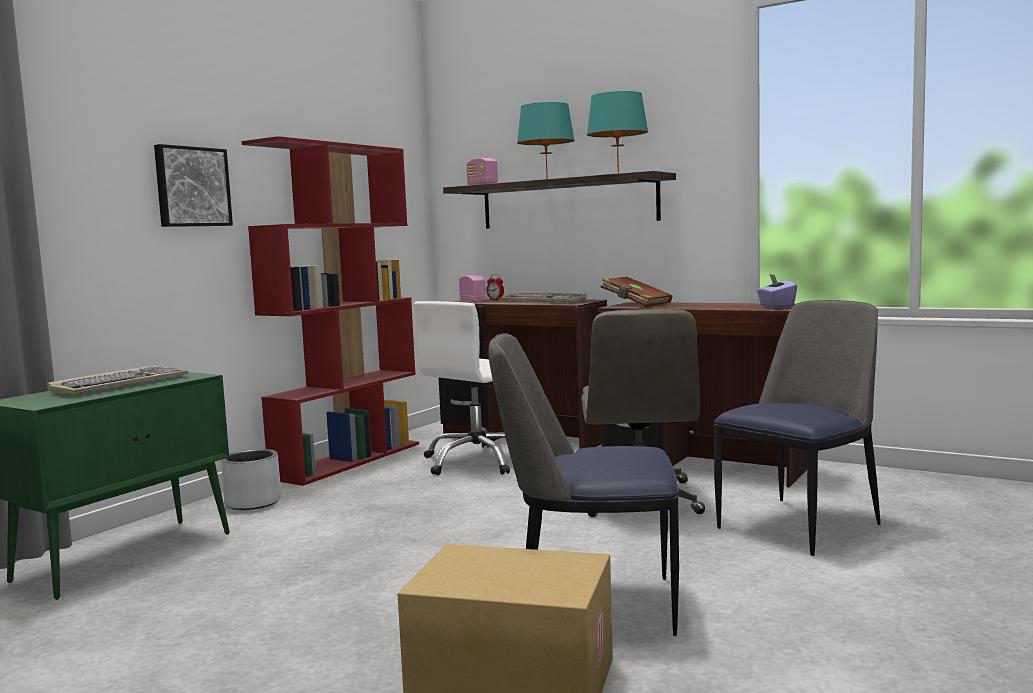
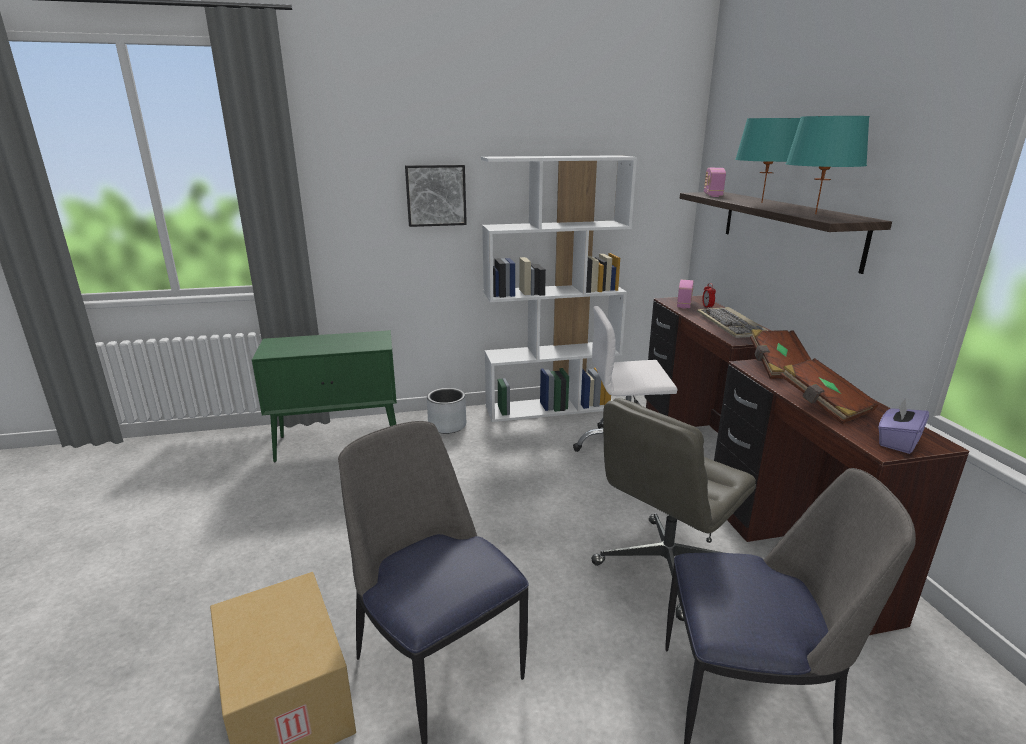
camera: 45 degrees right, 15 degrees up
(120, 385) = (334, 342): keyboard -> none
(348, 460) = (551, 407): red bookcase -> white bookcase
(706, 307) = (823, 405): none -> brown book

